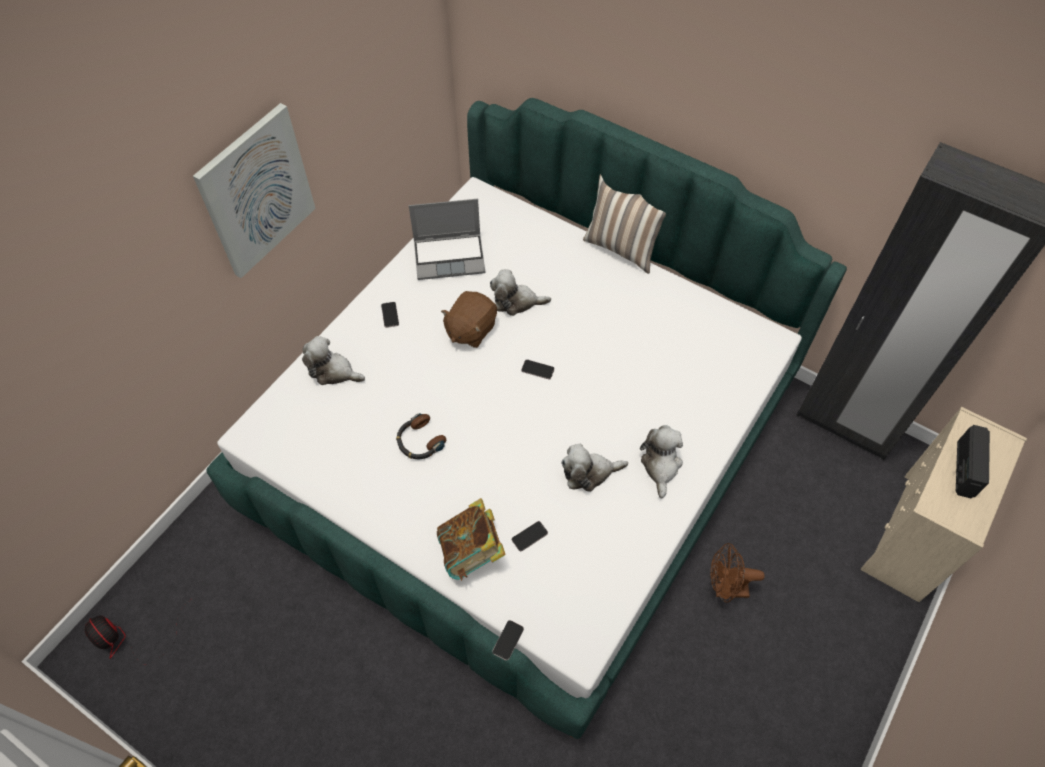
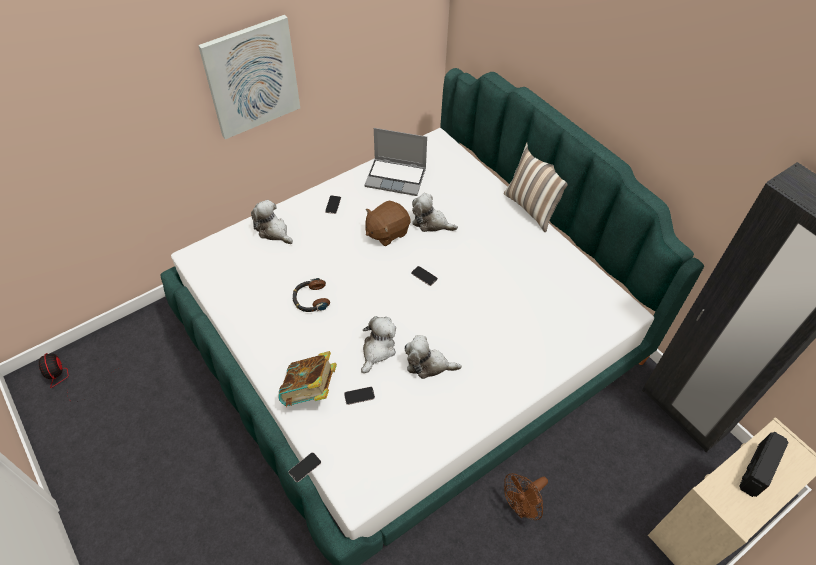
camera: 20 degrees right, 5 degrees down
(660, 465) = (488, 378): plush toy -> plush toy (378, 350)
(725, 589) = (522, 507): brown fan -> brown fan turned 60 degrees counterclockwise

